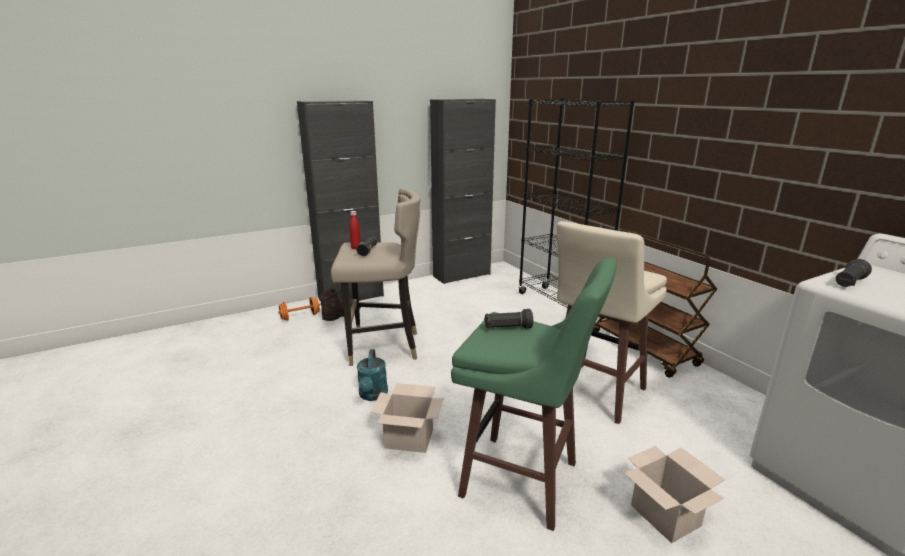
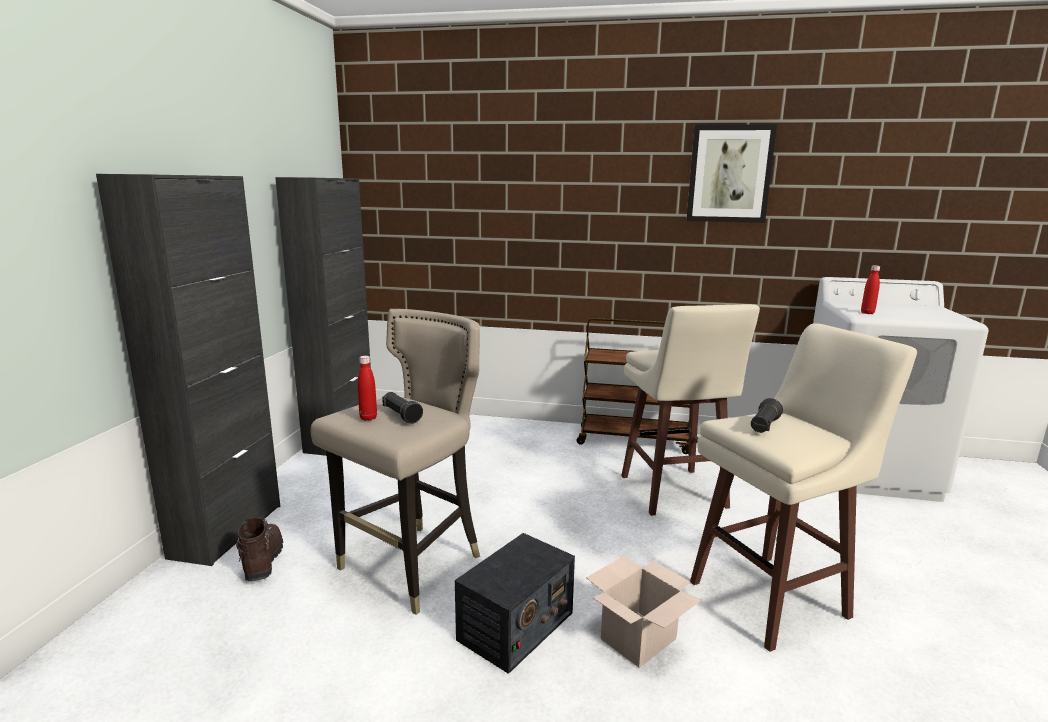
camera: 50 degrees left, 5 degrees down
(300, 317) = (187, 601): orange dumbbell -> none
(373, 395) = (515, 626): turquoise watering can -> radio
(523, 481) = (772, 599): green stool -> beige stool
(560, 305) = (506, 430): black bookcase -> none
(667, 516) = (861, 553): cardboard box -> none
(784, 97) = (729, 174): none -> picture
(849, 283) = (867, 313): black flashlight -> red bottle

